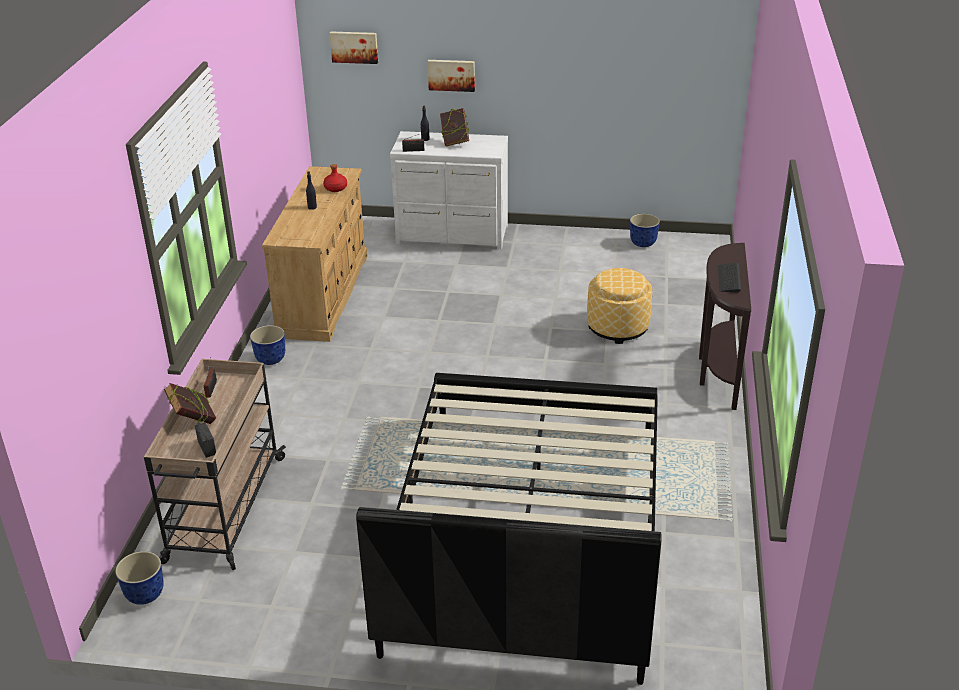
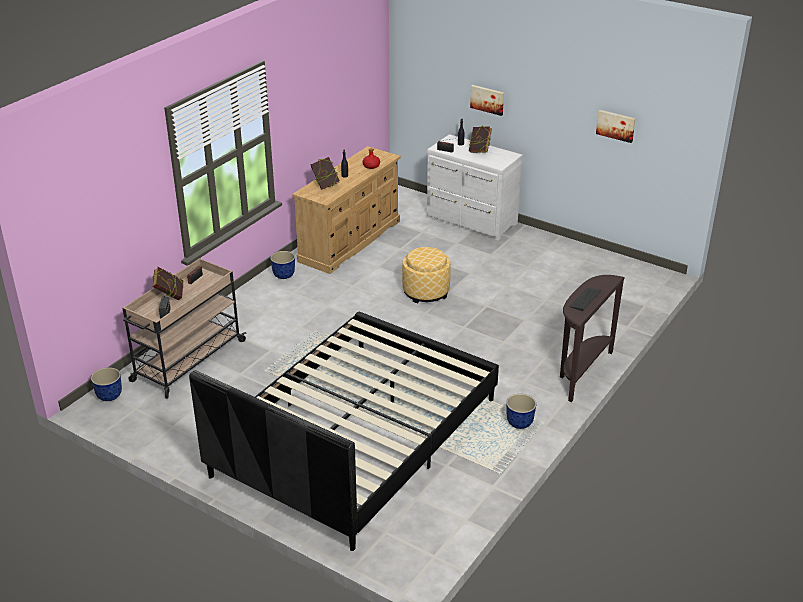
camera: 25 degrees right, 0 degrees up
(297, 224) = (325, 185): none -> book
(354, 47) = (424, 65): picture -> picture (616, 125)
(618, 327) = (535, 319): ottoman -> ottoman (426, 292)
(643, 243) = (608, 263): planter -> planter (519, 423)

